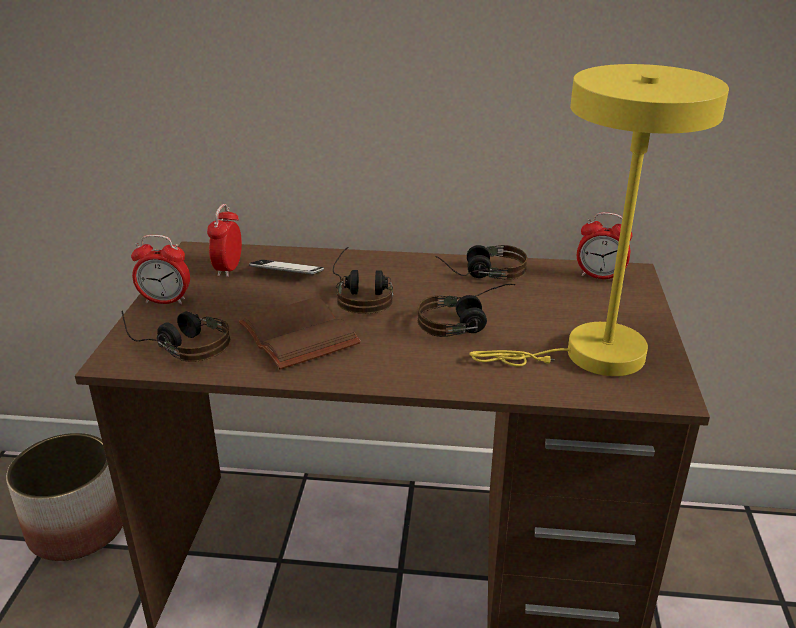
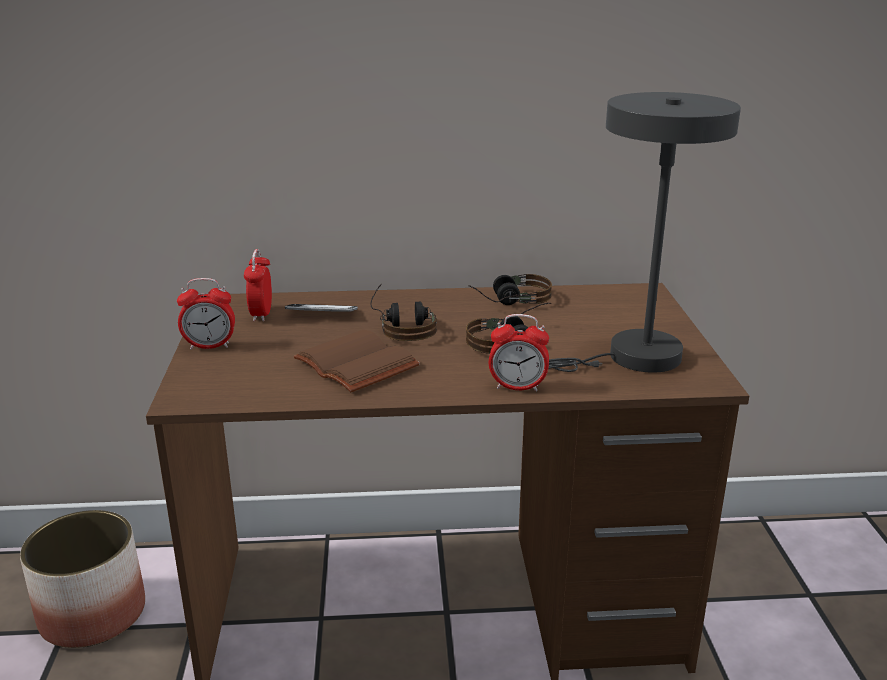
camera: 10 degrees left, 5 degrees down
(179, 344) = (240, 381): headphones -> none
(591, 356) = (633, 358): yellow table lamp -> grey table lamp
(600, 276) = (618, 296): alarm clock -> alarm clock (517, 387)

